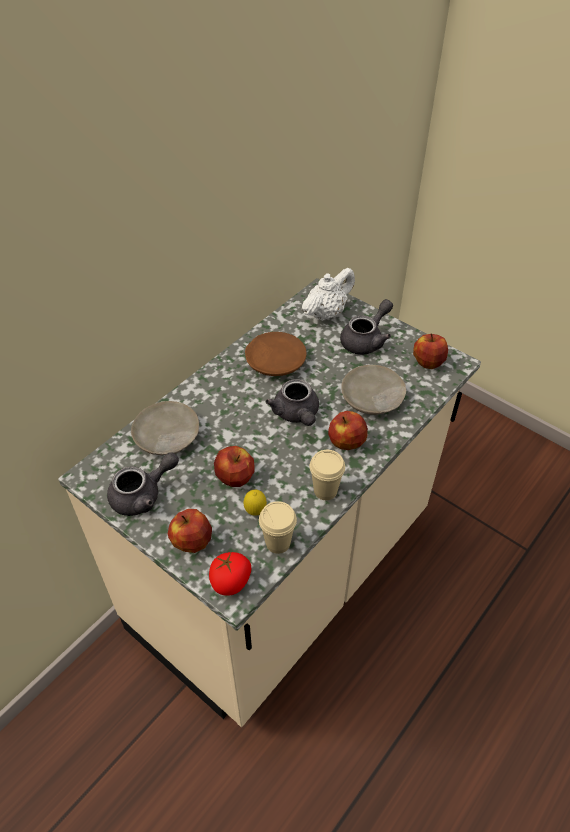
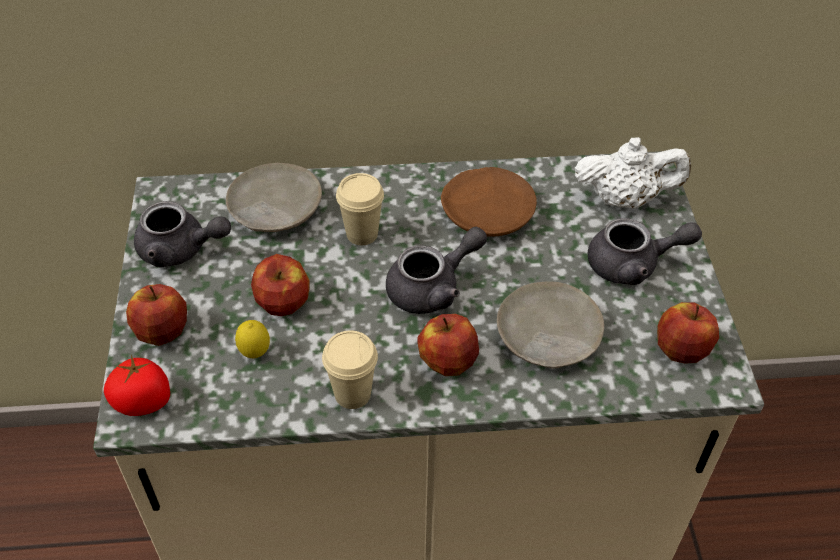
camera: 45 degrees right, 0 degrees up
(278, 543) = (234, 404): beige cup -> beige cup (362, 234)
(296, 414) = (433, 288): grey teapot -> grey teapot turned 150 degrees counterclockwise

